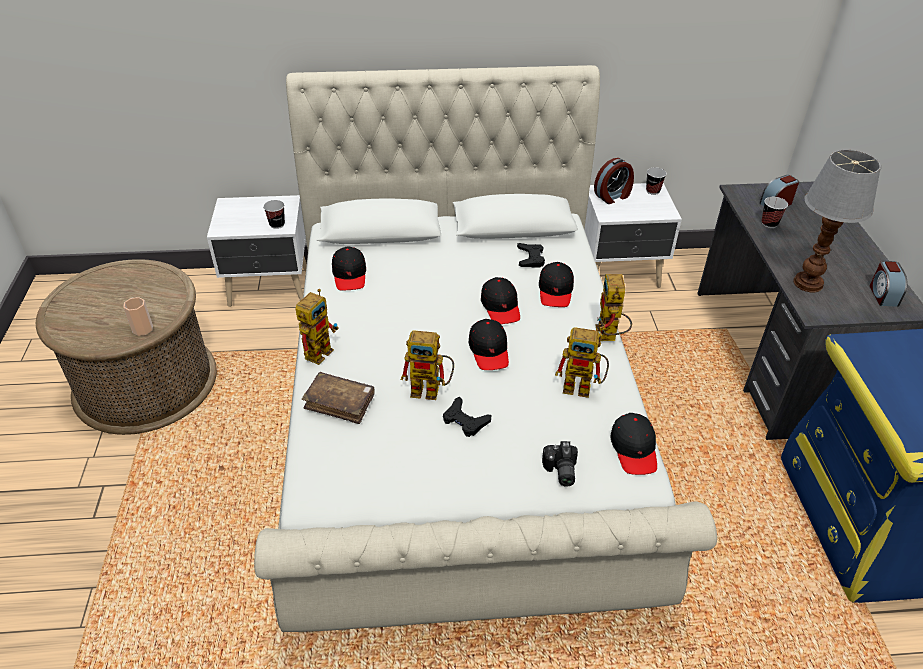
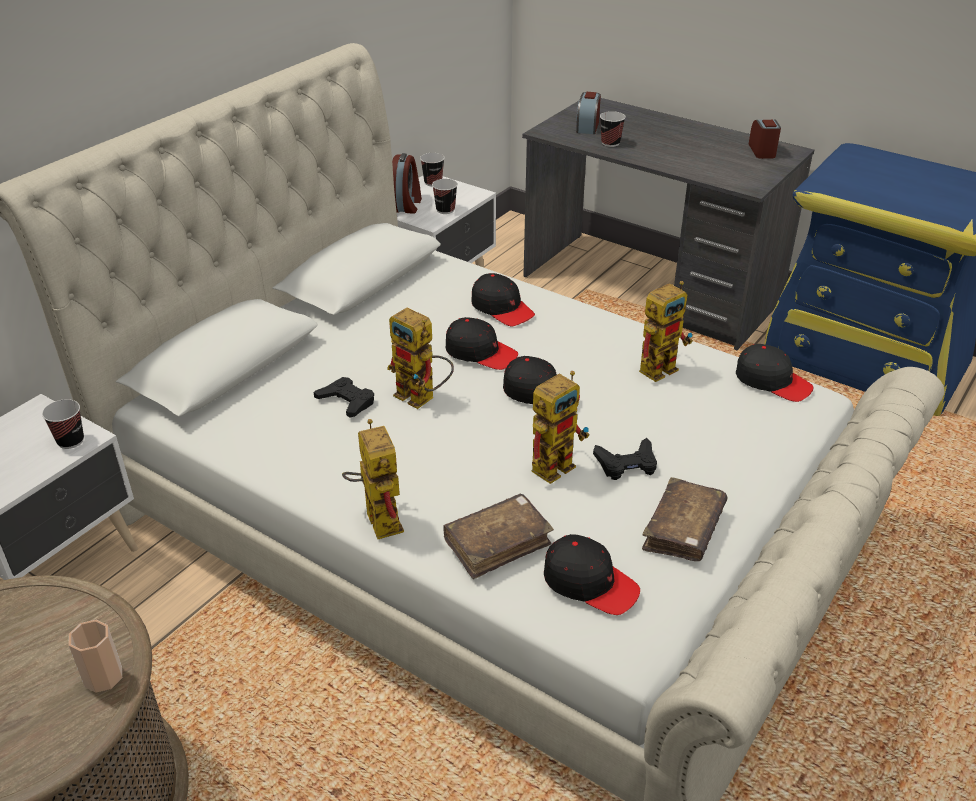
camera: 50 degrees left, 5 degrees down
(350, 275) = (270, 429): black cap -> black cap (590, 583)
(429, 475) = (683, 529): none -> brown book
(530, 258) = (431, 296): black game controller -> black game controller (346, 401)
(559, 471) = (760, 439): camera -> none
(609, 337) = (607, 316): toy robot -> toy robot (422, 398)
(629, 212) = (445, 210): none -> cup
(806, 283) = (709, 170): table lamp -> none
(883, 295) = (762, 151): alarm clock -> alarm clock turned 135 degrees counterclockwise

